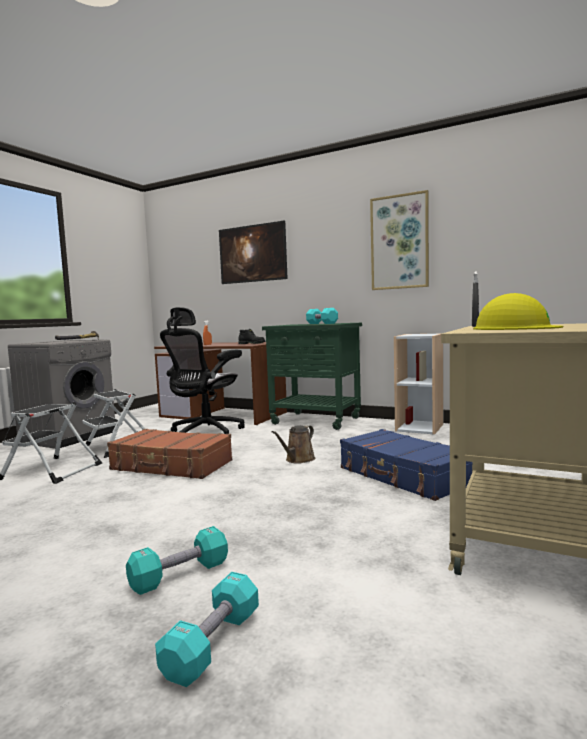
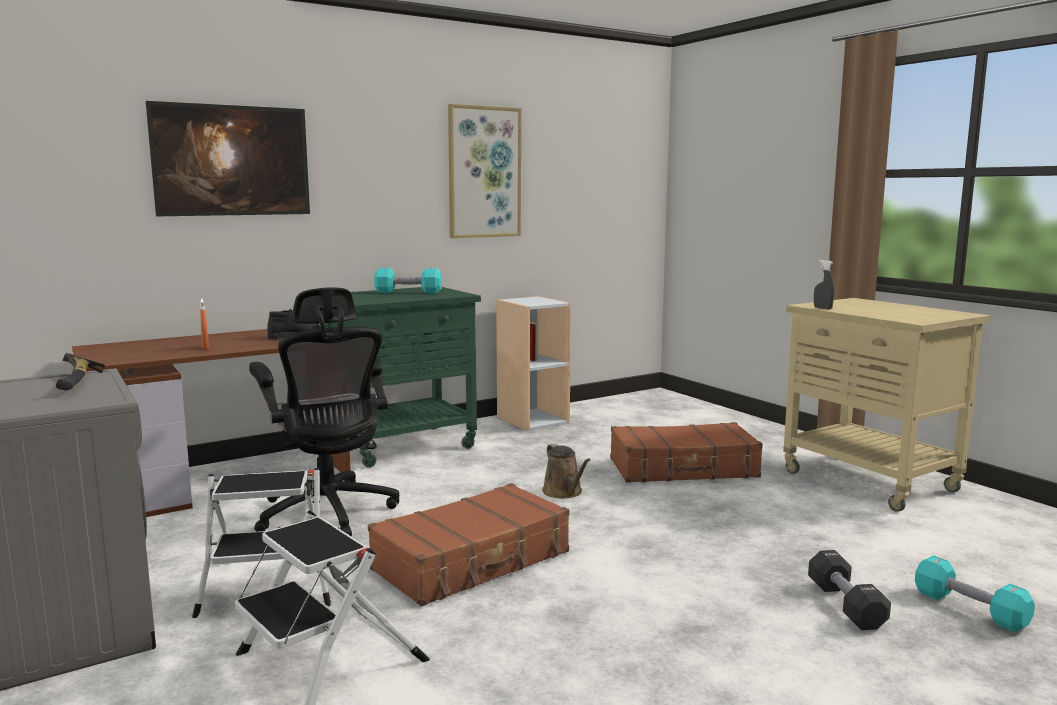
camera: 60 degrees left, 5 degrees up
(180, 575) = (845, 605): turquoise dumbbell -> black dumbbell
(404, 476) = (683, 469): blue suitcase -> brown suitcase
(515, 328) = (893, 312): yellow hard hat -> none

